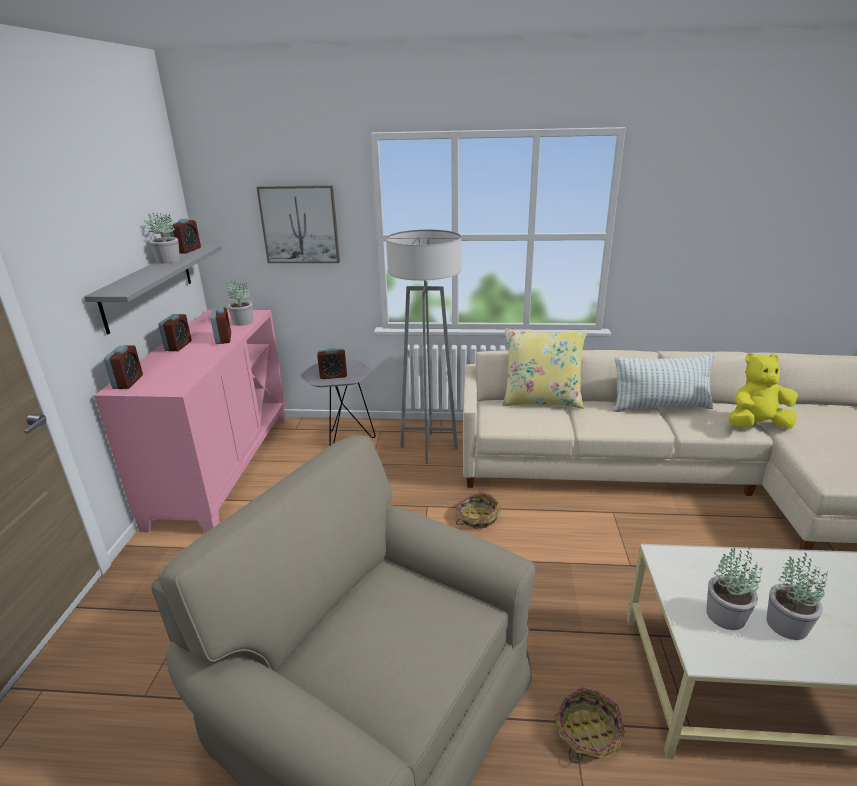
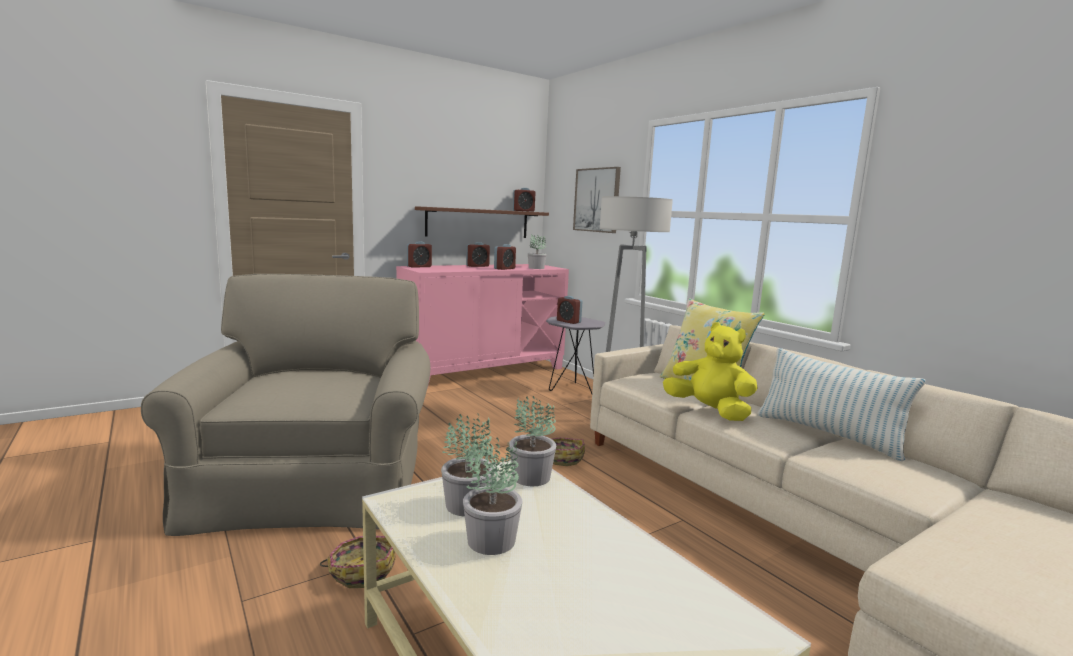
camera: 50 degrees right, 15 degrees down
(148, 286) = (478, 223): grey shelf -> brown shelf
(168, 261) = (497, 209): potted plant -> potted plant (530, 477)
(756, 425) = (936, 495): yellow plush toy -> yellow plush toy (709, 411)

